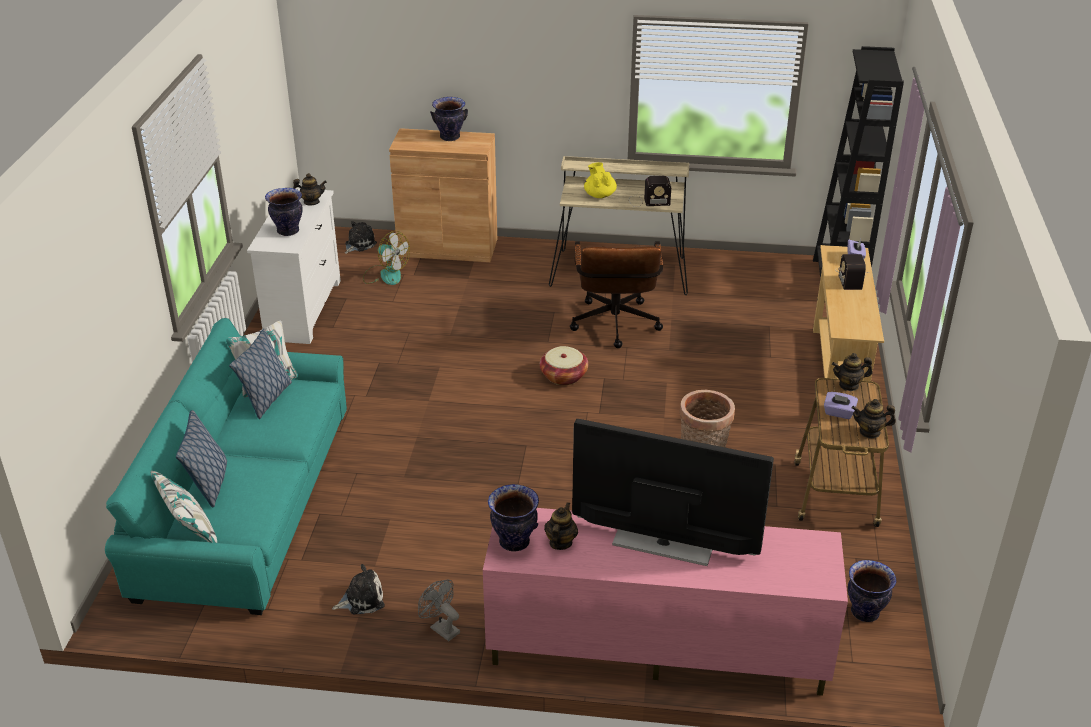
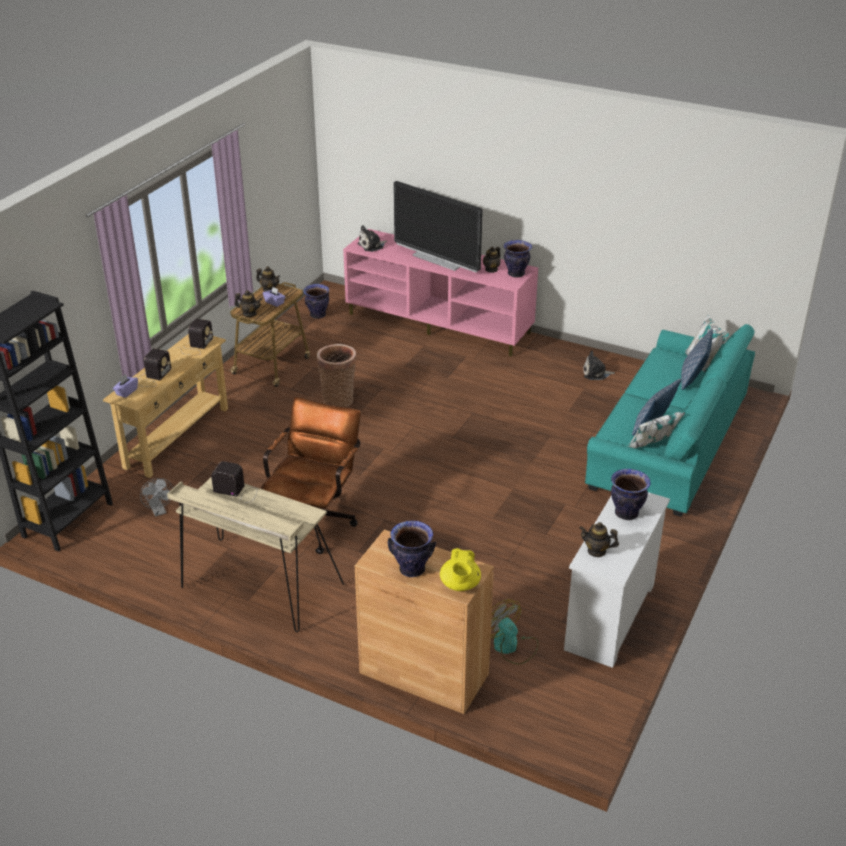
camera: 160 degrees left, 0 degrees up
(359, 244) = (529, 709): plush toy -> plush toy (372, 246)
(441, 628) = (553, 352): grey fan -> grey fan (159, 511)
(563, 376) = (391, 484): basket -> none
(599, 195) = (277, 512): yellow teapot -> yellow teapot (460, 585)
(852, 320) = (196, 346): none -> radio

